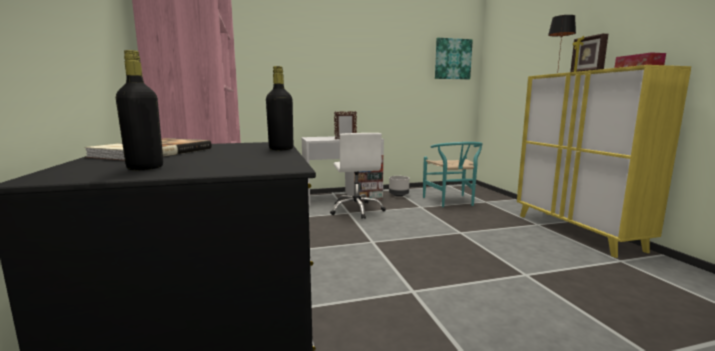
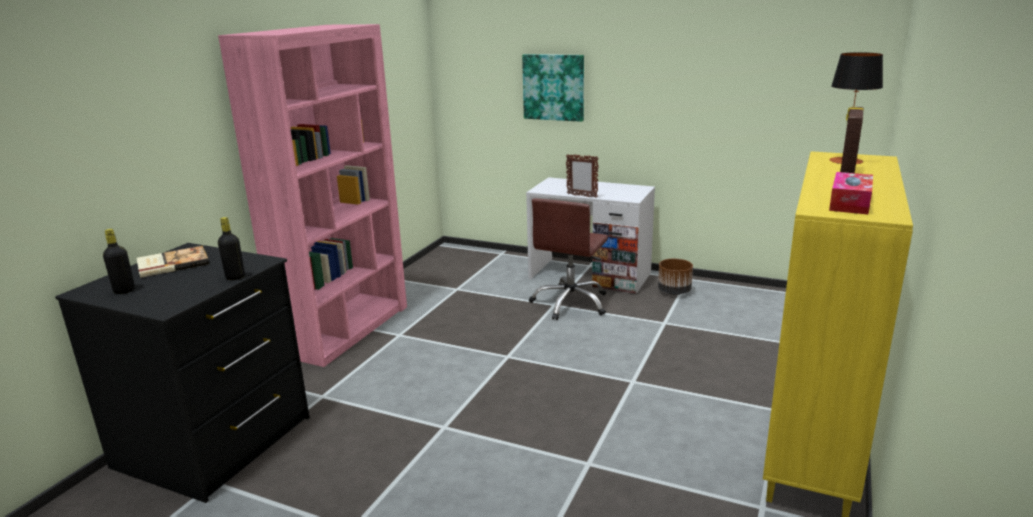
camera: 40 degrees right, 10 degrees up
(357, 210) = (570, 303): white office chair -> brown office chair
(399, 195) = (674, 292): grey planter -> brown planter
(451, 202) = (730, 327): turquoise chair -> none
(452, 59) = (828, 59): picture -> picture (553, 87)

